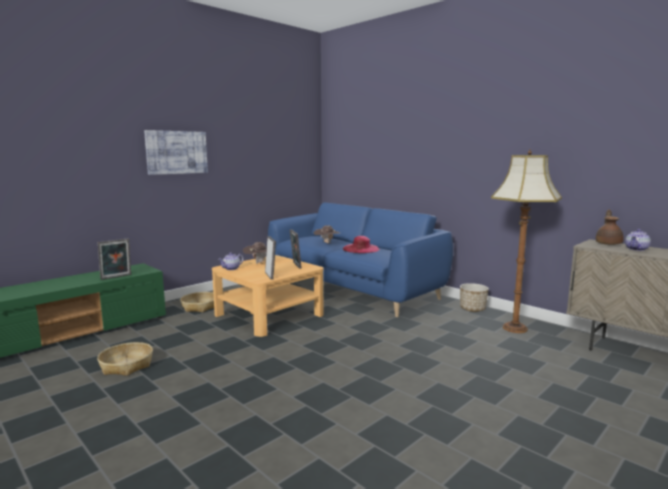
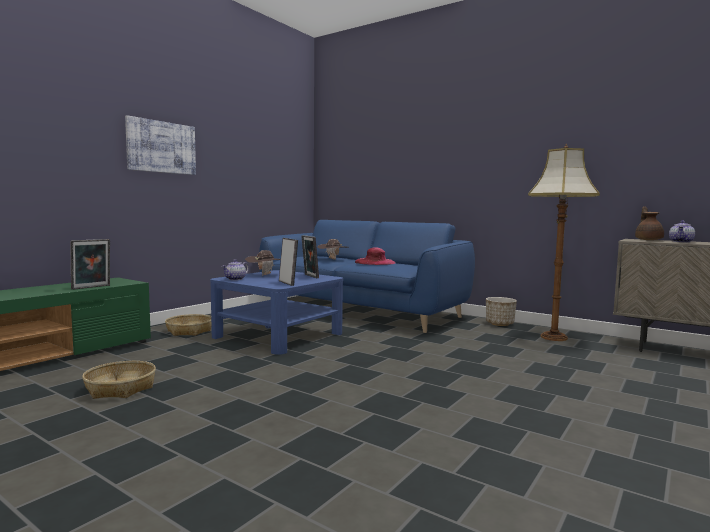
camera: 10 degrees left, 5 degrees down
(269, 315) = (279, 335): beige coffee table -> blue coffee table

